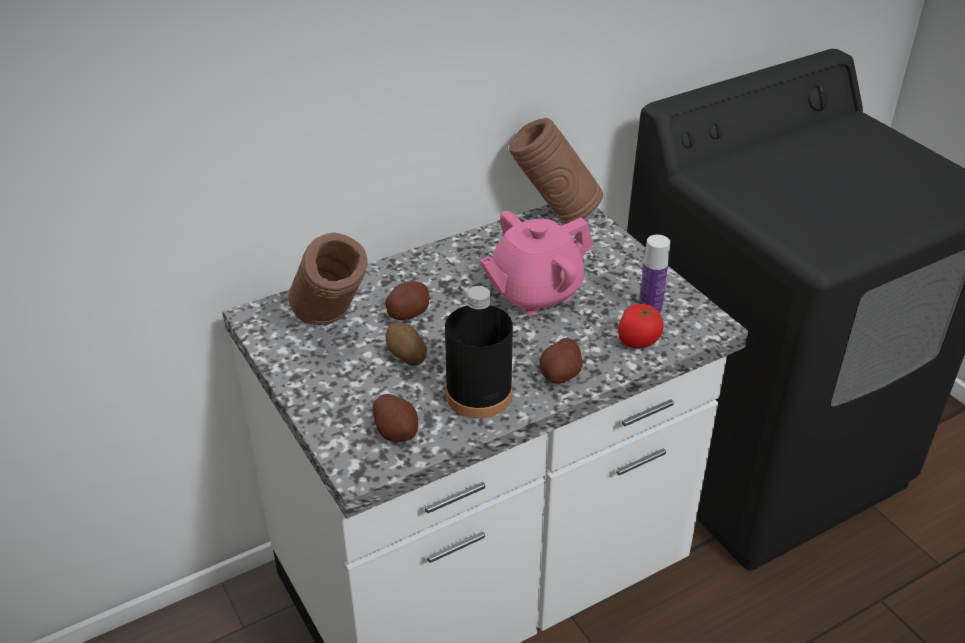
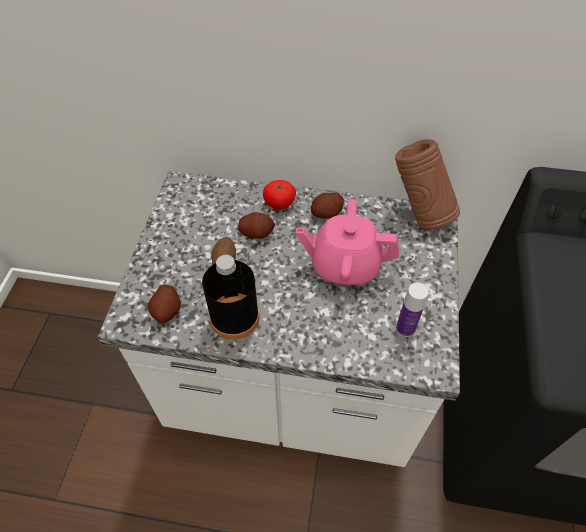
camera: 40 degrees right, 15 degrees up
(332, 329) = (207, 217): brown vase -> none
(560, 374) = (295, 337): potato -> potato (326, 213)
(638, 341) = (371, 347): tomato -> tomato (279, 203)

